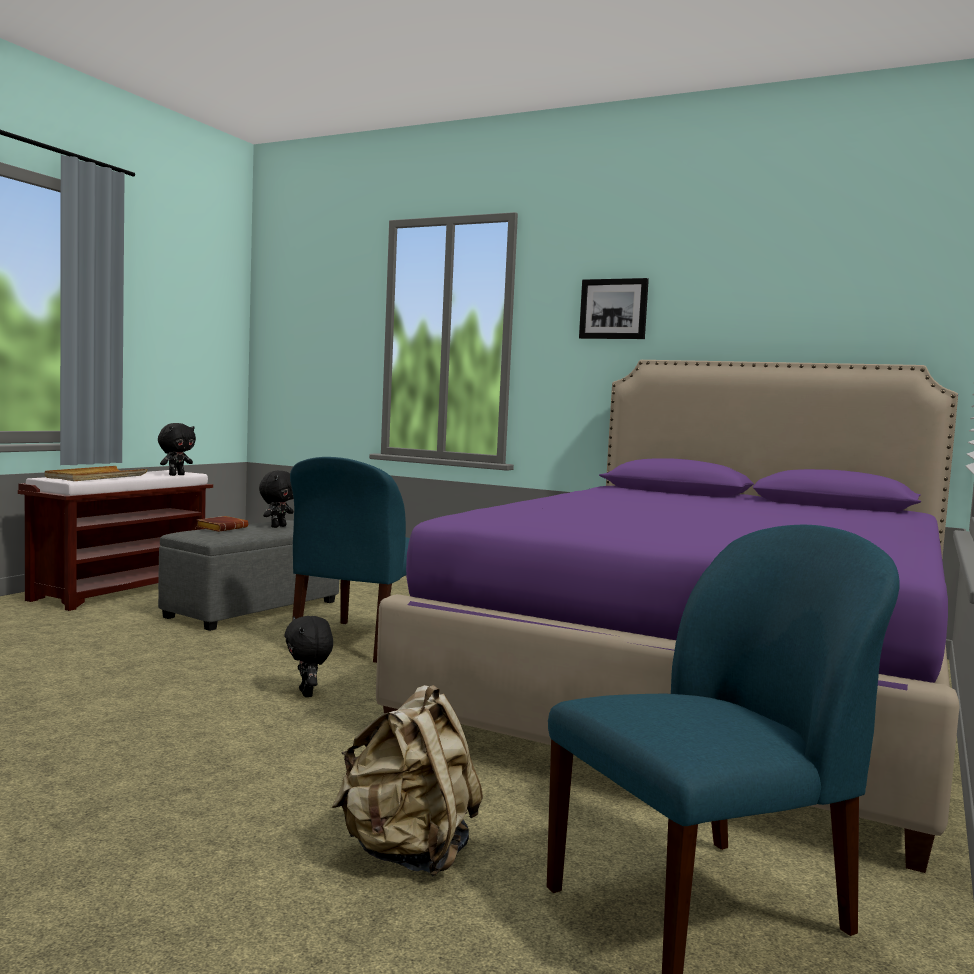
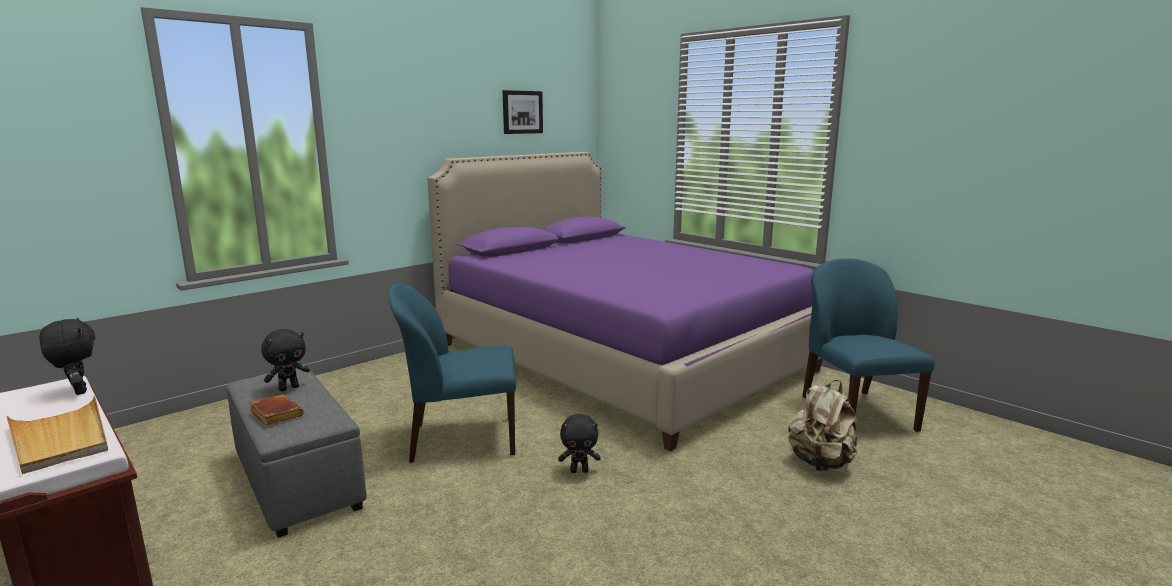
camera: 70 degrees left, 10 degrees up
(278, 526) = (289, 388): black plush toy -> black plush toy turned 90 degrees clockwise
(358, 643) = (461, 439): blue chair -> blue chair turned 135 degrees clockwise
(613, 309) = (412, 118): picture -> picture (522, 112)

